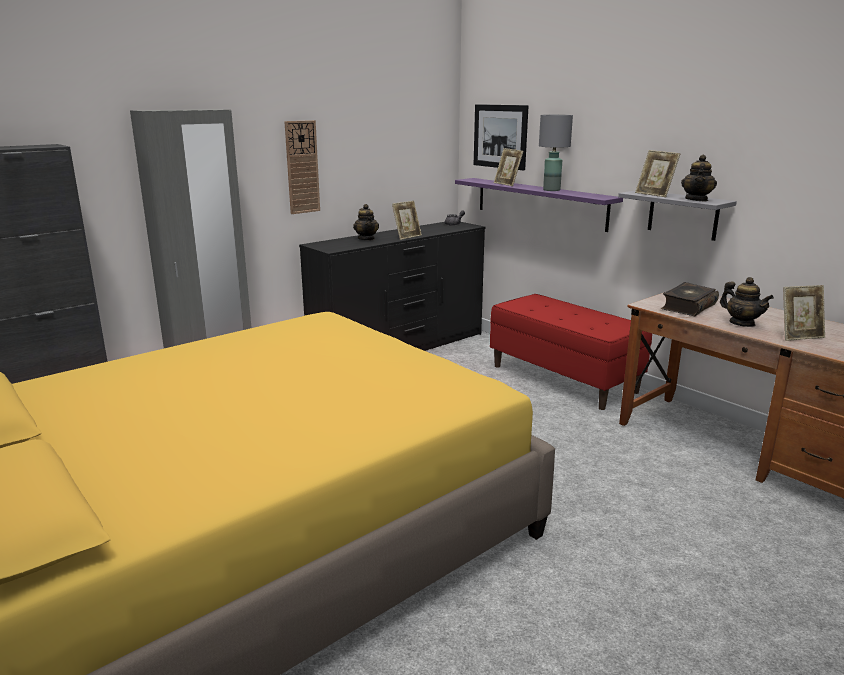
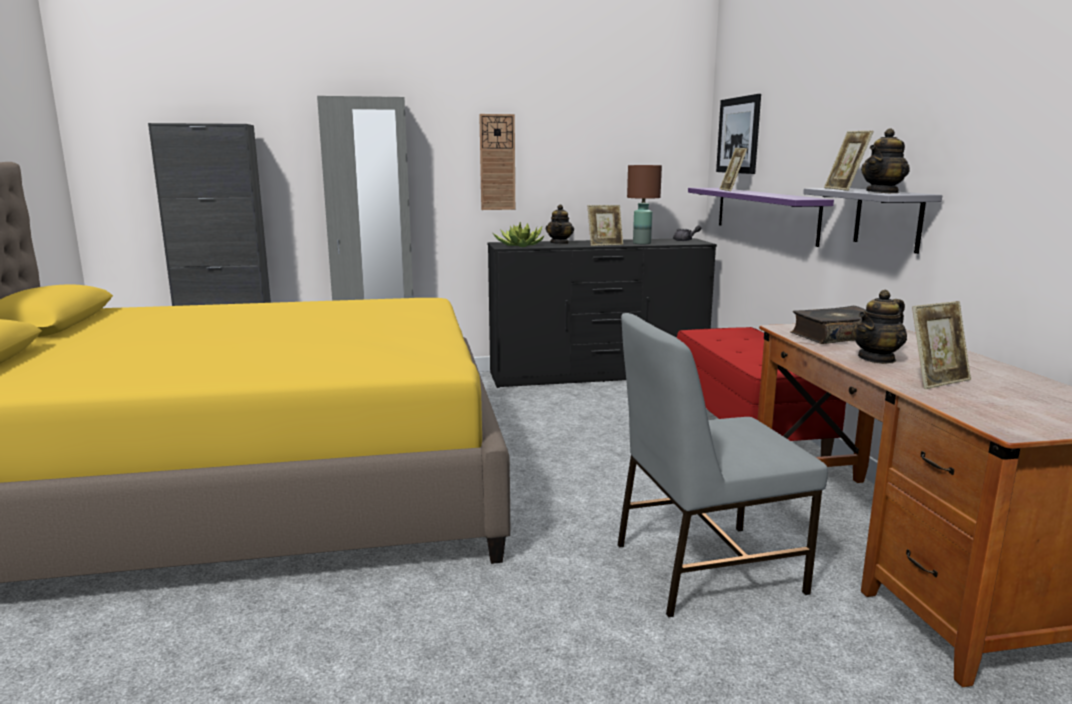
camera: 30 degrees right, 5 degrees down
(340, 246) = (519, 245): none -> potted plant
(431, 232) = (641, 243): none -> brown table lamp
(551, 190) = (763, 194): grey table lamp -> none
(662, 493) = (703, 567): none -> grey chair
(742, 323) = (877, 359): teapot -> teapot turned 60 degrees clockwise
(799, 336) = (936, 381): picture frame -> picture frame turned 45 degrees counterclockwise

